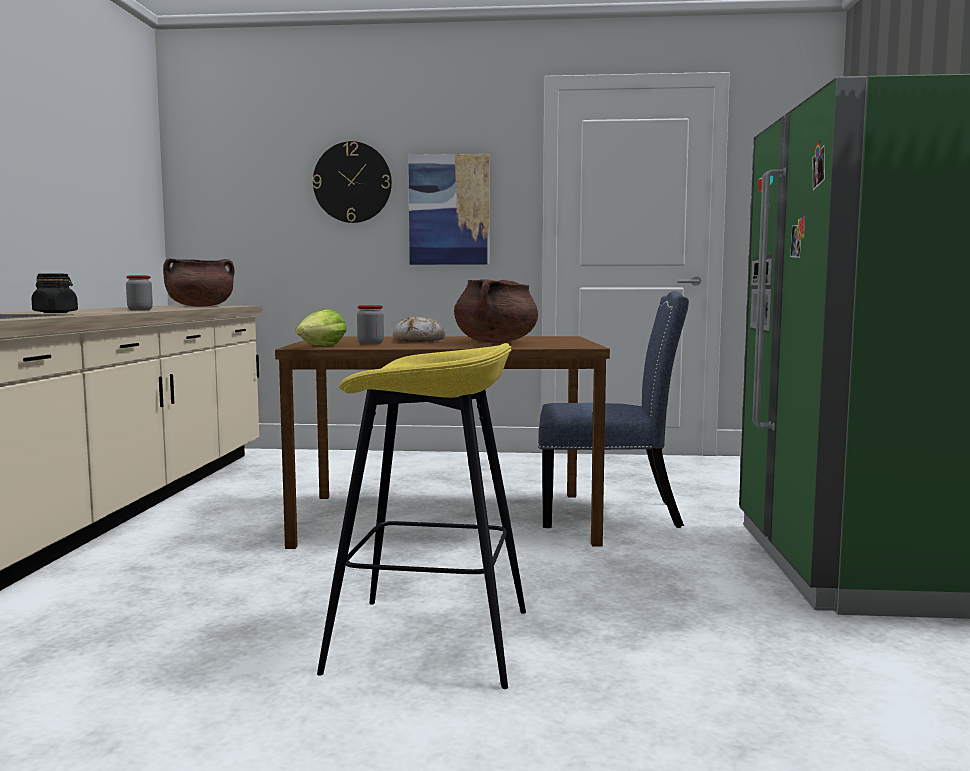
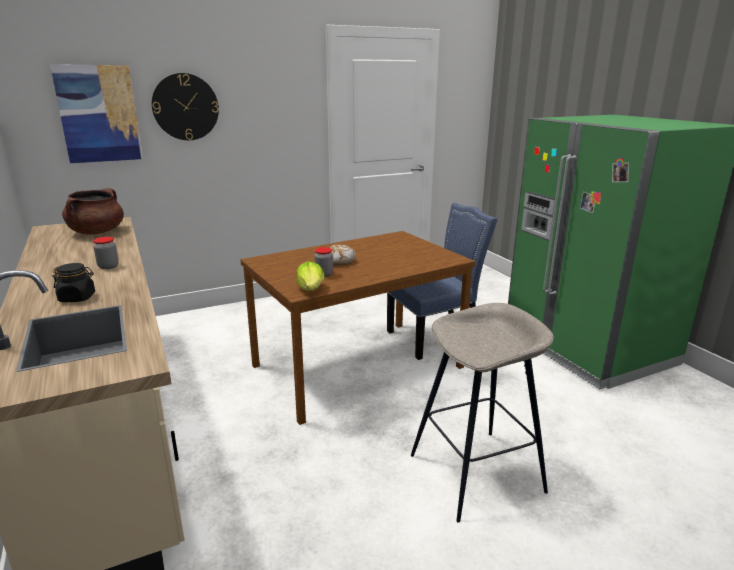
camera: 30 degrees left, 15 degrees up
(431, 641) = (476, 473): yellow stool -> grey stool
(449, 210) = (264, 127): picture -> picture (99, 114)
(496, 342) = (392, 257): brown cooking pot -> none

